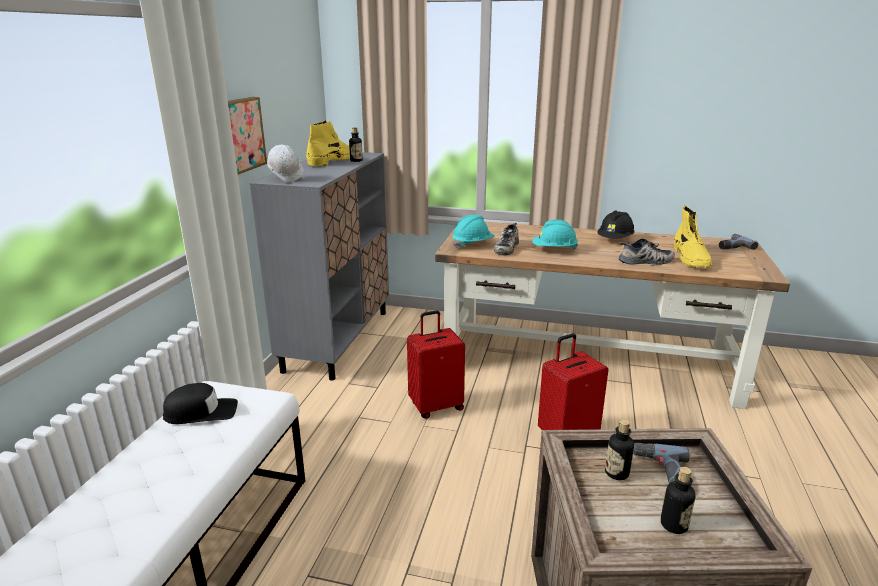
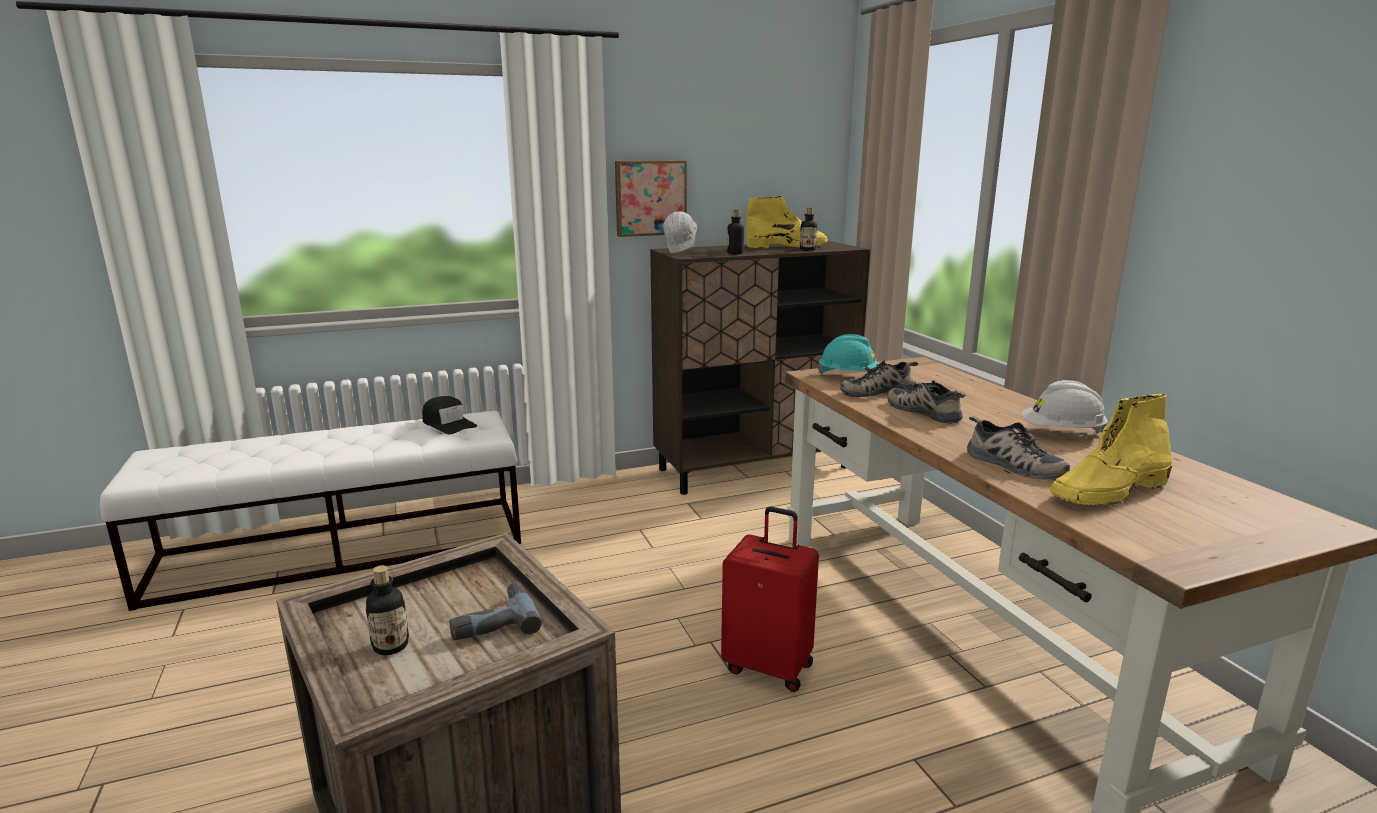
camera: 55 degrees right, 5 degrees down
(338, 340) = (754, 468): grey cabinet -> brown cabinet
(436, 406) = (712, 560): red suitcase -> none
(554, 250) = (925, 411): turquoise hard hat -> shoe
(615, 240) = (1061, 433): black hard hat -> white hard hat
(616, 473) = (469, 595): bottle -> bottle (735, 253)
(731, 246) = (1276, 515): power drill -> none

